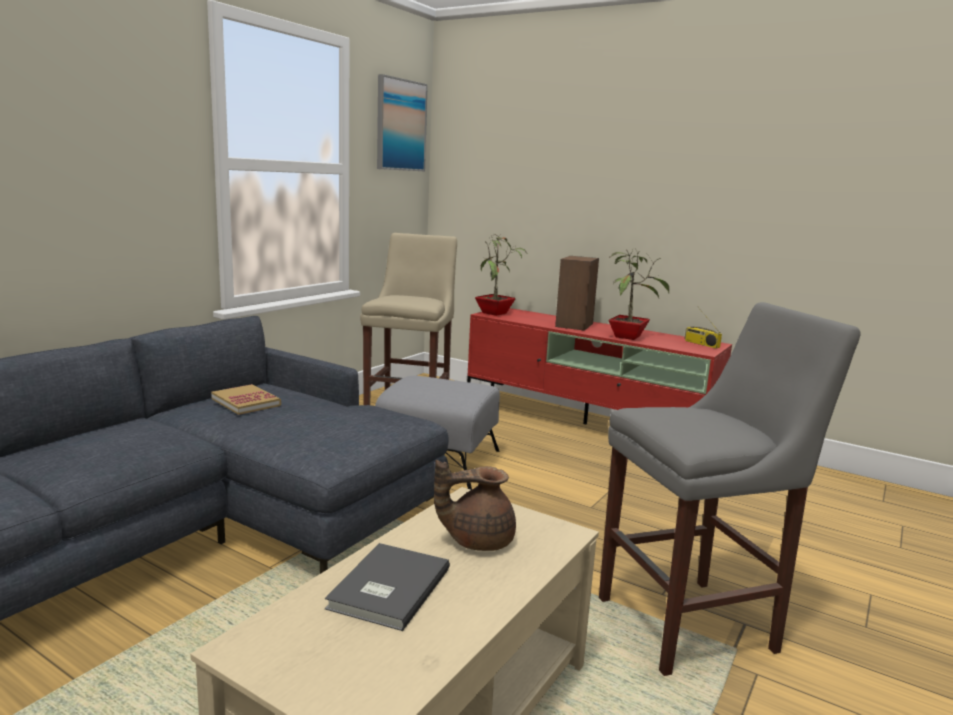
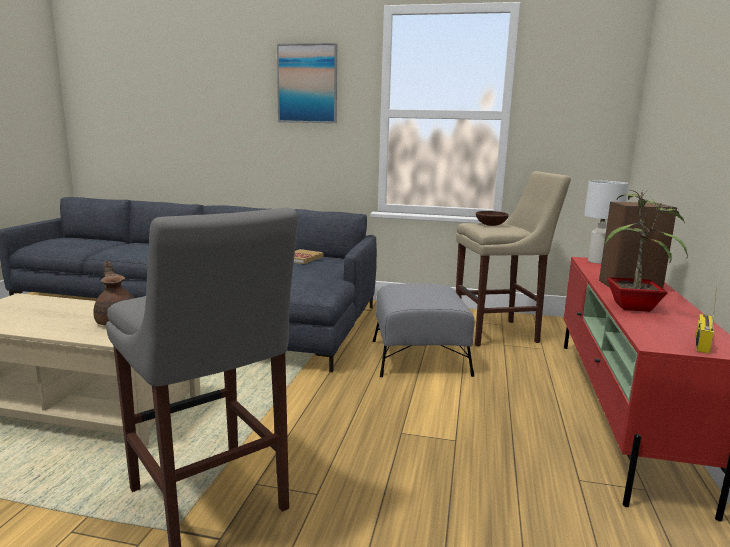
camera: 70 degrees right, 0 degrees up
(386, 589) = (62, 310): grey book -> none
(400, 125) = (589, 71): picture -> picture (307, 84)
(401, 298) = (491, 225): none -> brown bowl
(495, 313) = (597, 261): potted plant -> white table lamp

